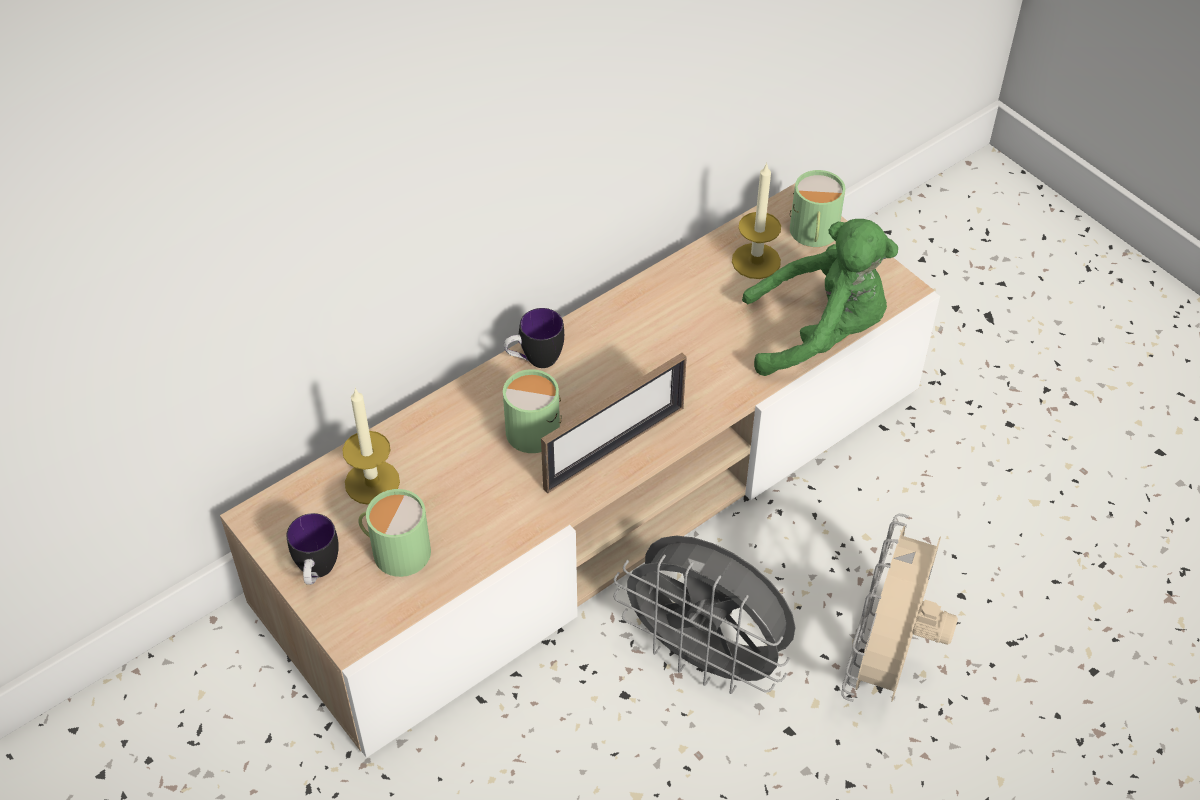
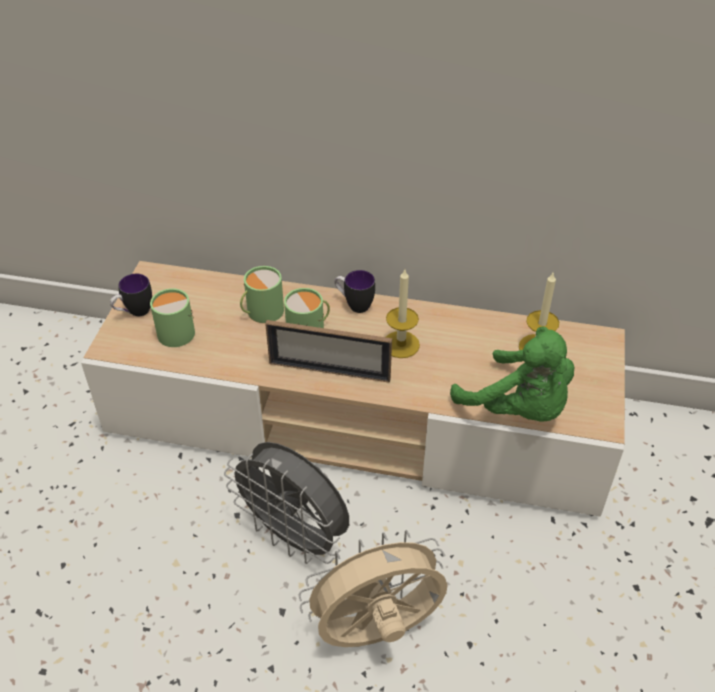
camera: 50 degrees right, 5 degrees down
(372, 482) = (210, 296): candle -> candle (401, 344)
(706, 658) = (295, 537): grey fan -> grey fan turned 45 degrees counterclockwise
(813, 234) = (592, 359): green mug -> green mug (261, 312)

